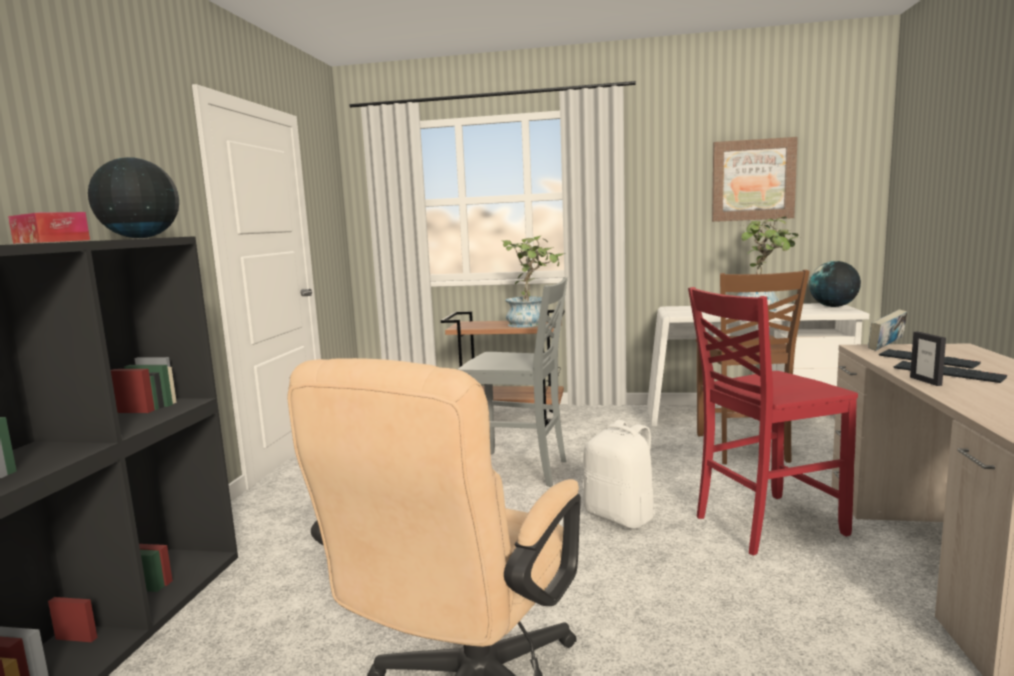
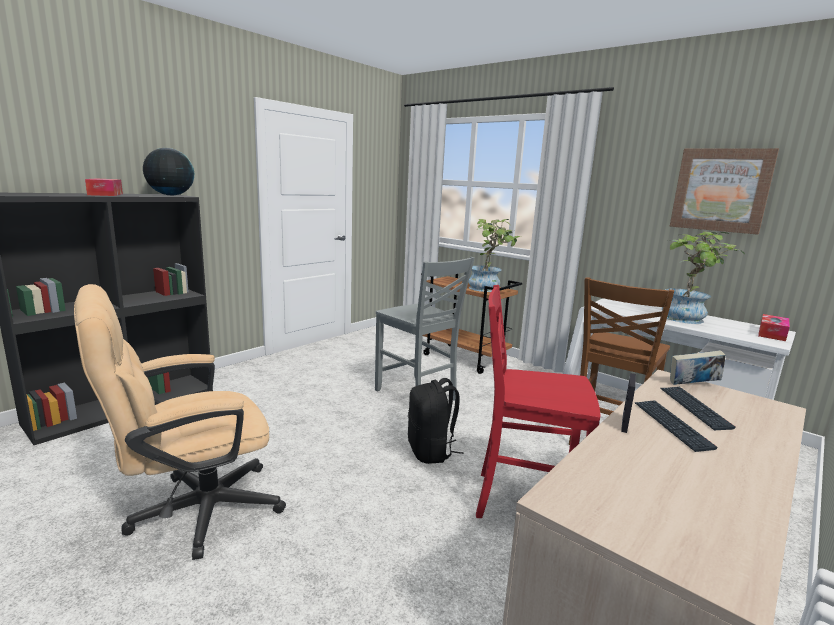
camera: 30 degrees right, 5 degrees up
(621, 517) = (431, 451): white backpack -> black backpack
(833, 306) = (772, 333): globe -> tissue box

